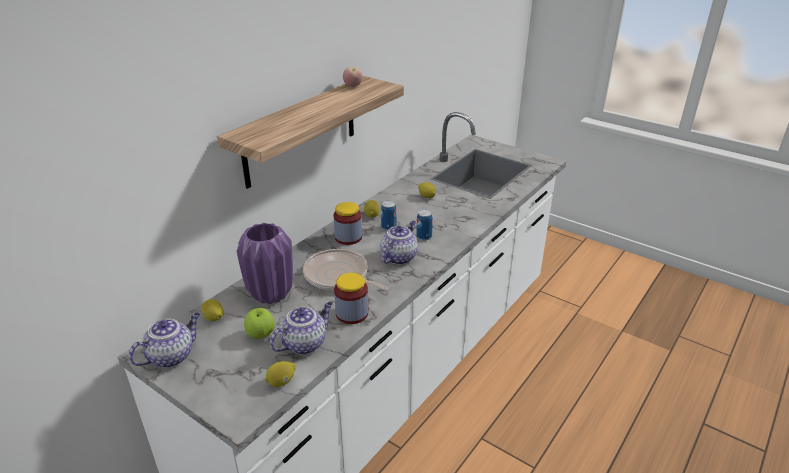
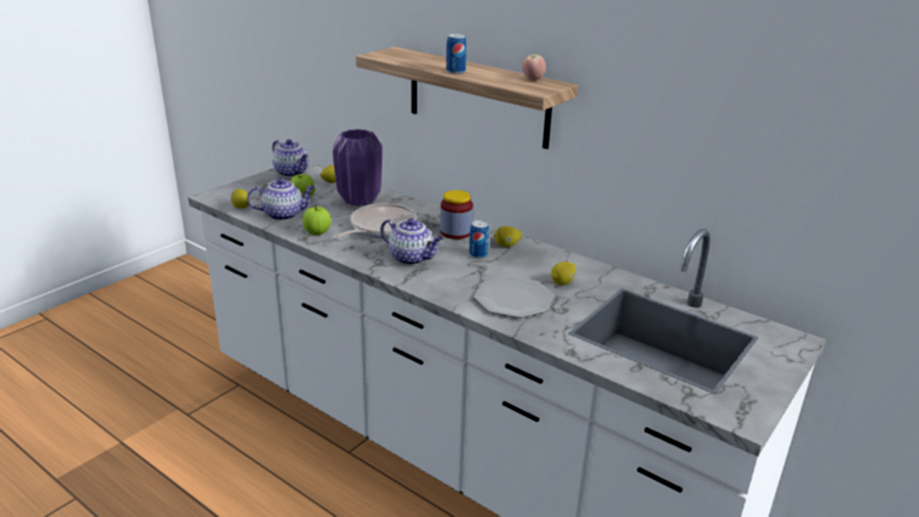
camera: 90 degrees right, 5 degrees down
(304, 343) = (284, 214): teapot -> teapot turned 60 degrees counterclockwise
(352, 313) = (317, 233): jar -> apple
(424, 236) = (455, 275): can -> can (455, 72)
(454, 215) = (513, 299): none -> plate

